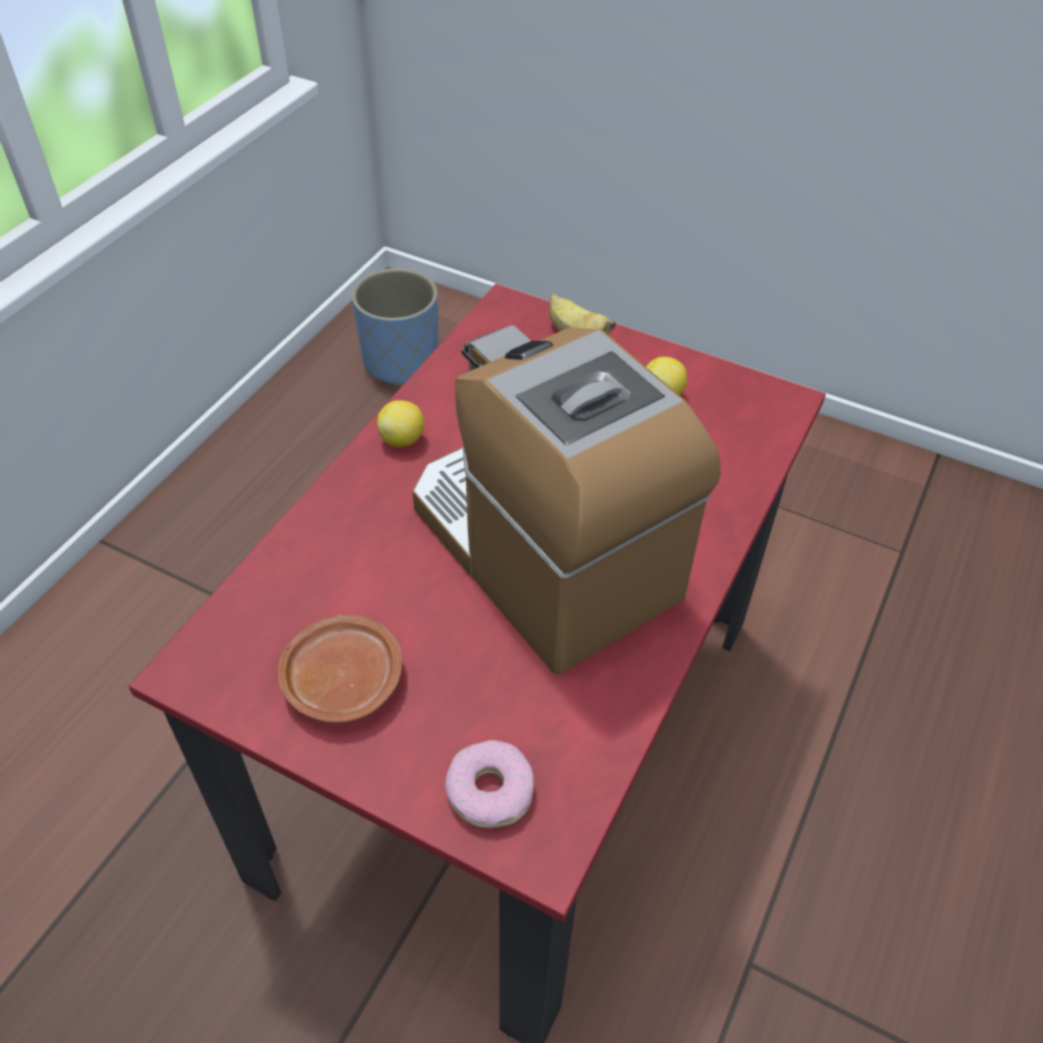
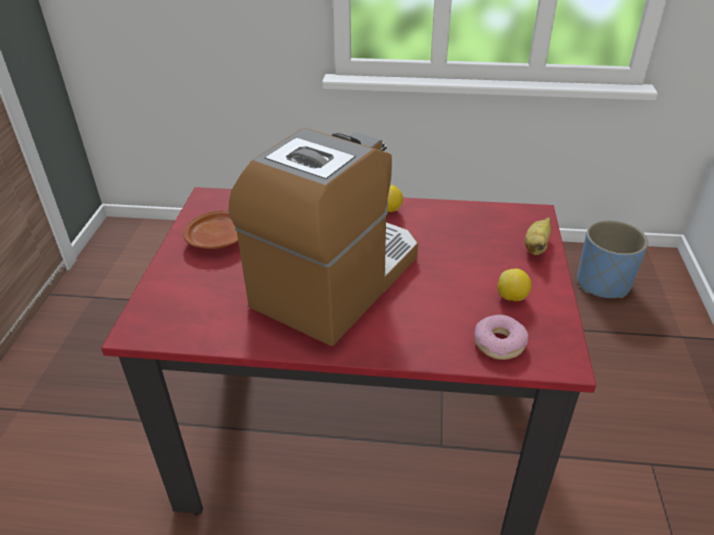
camera: 70 degrees right, 10 degrees down
(490, 791) = (167, 303): donut -> donut (499, 343)

